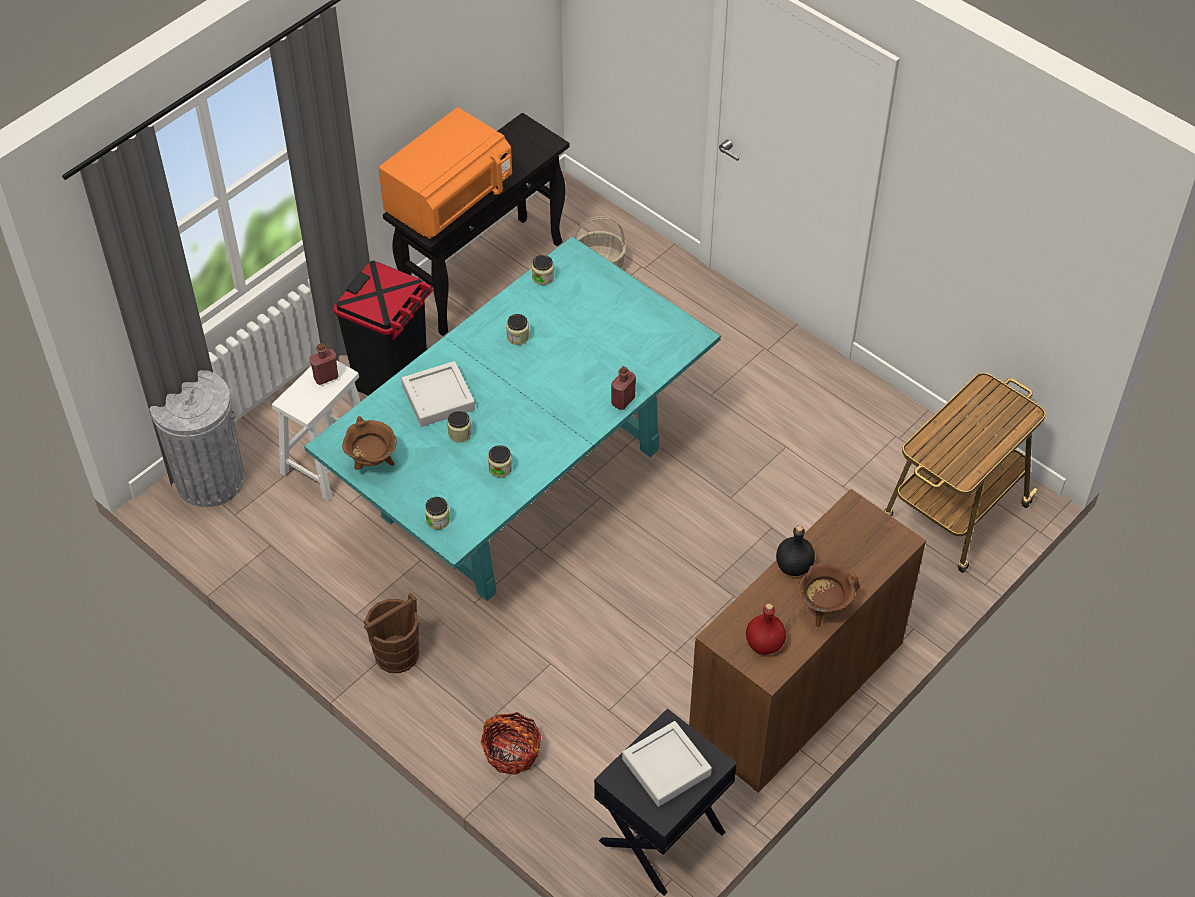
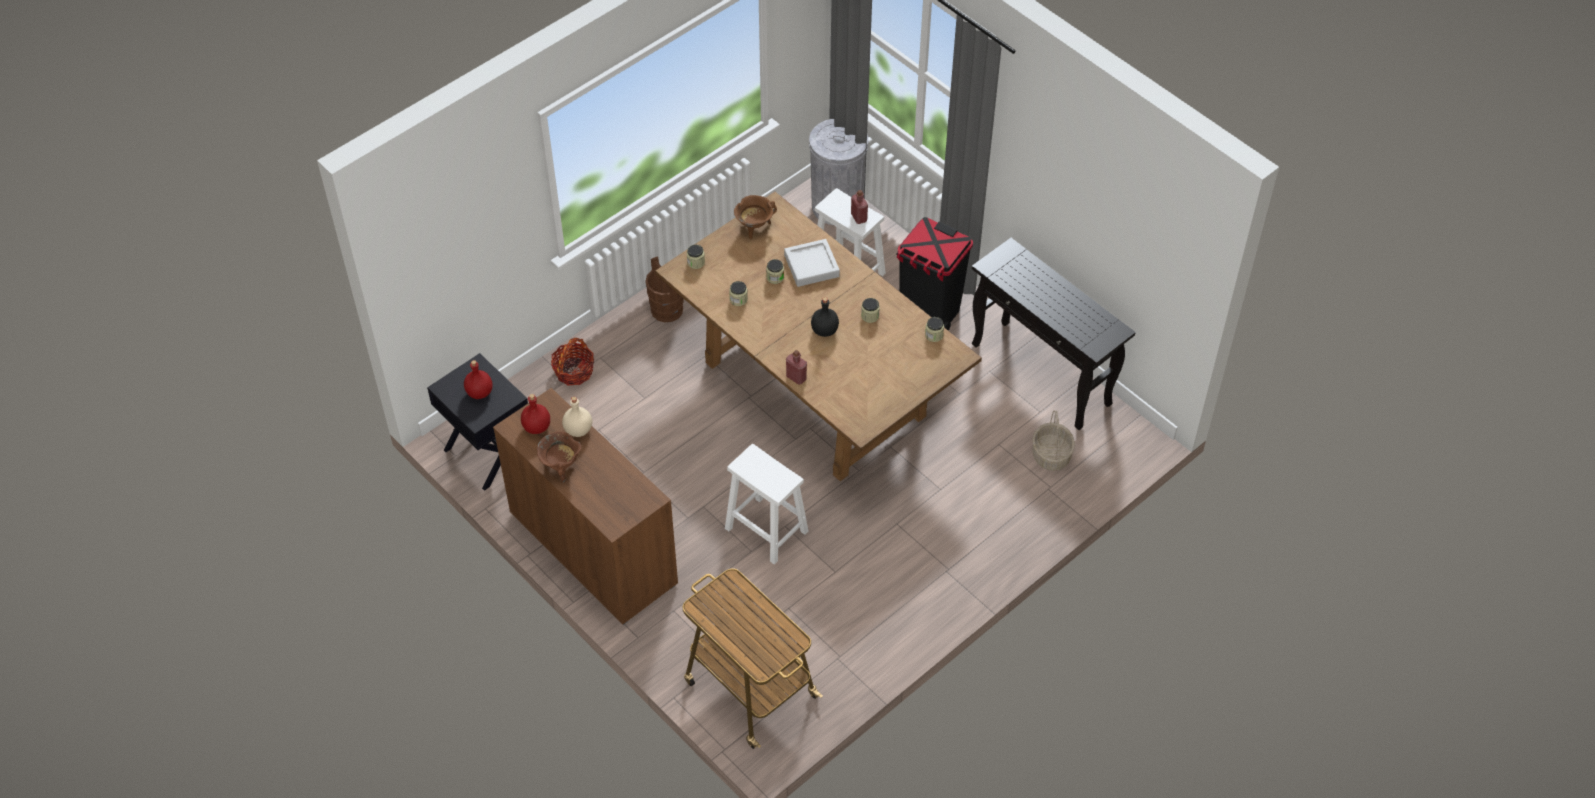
camera: 95 degrees right, 0 degrees up
(449, 200) = (1025, 279): orange microwave -> none
(520, 484) = (813, 388): turquoise dining table -> brown dining table
(666, 767) = (479, 393): grey tray -> red bottle
(738, 516) = (765, 529): none -> white stool
(760, 597) = (578, 429): none -> beige bottle
(793, 567) = (601, 453): black bottle -> black bottle (824, 330)

